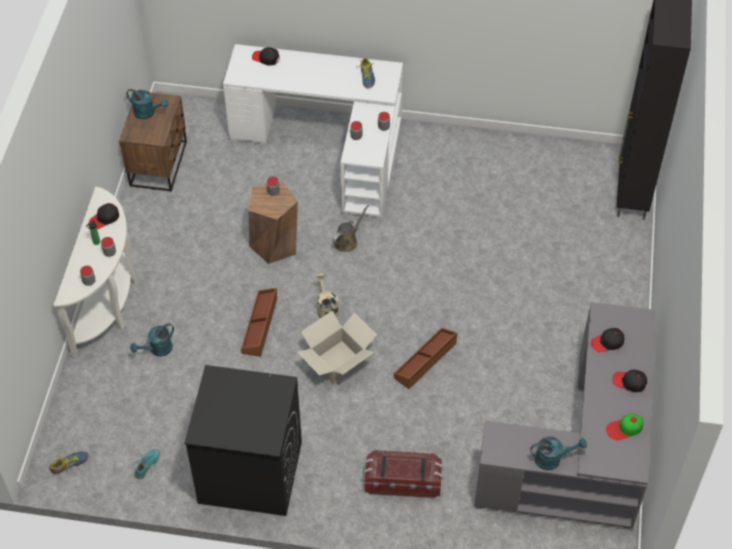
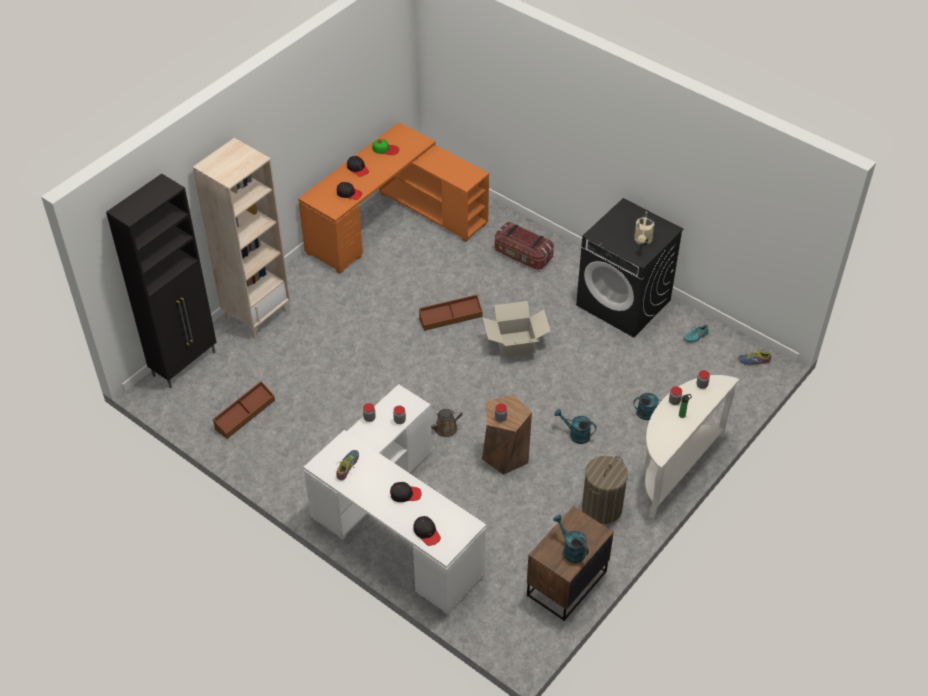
camera: 150 degrees left, 5 degrees down
(104, 218) = (666, 432): black cap -> black cap (405, 494)
(160, 236) = (602, 508): none -> laundry basket
(260, 326) = (558, 394): brown storage box -> brown storage box (244, 414)
(326, 308) = (497, 384): beige watering can -> beige watering can (642, 241)
(552, 459) = (442, 157): turquoise watering can -> turquoise watering can (576, 434)
(582, 454) = (393, 223): grey desk -> orange desk
(617, 271) = (257, 314): none -> beige bookcase

